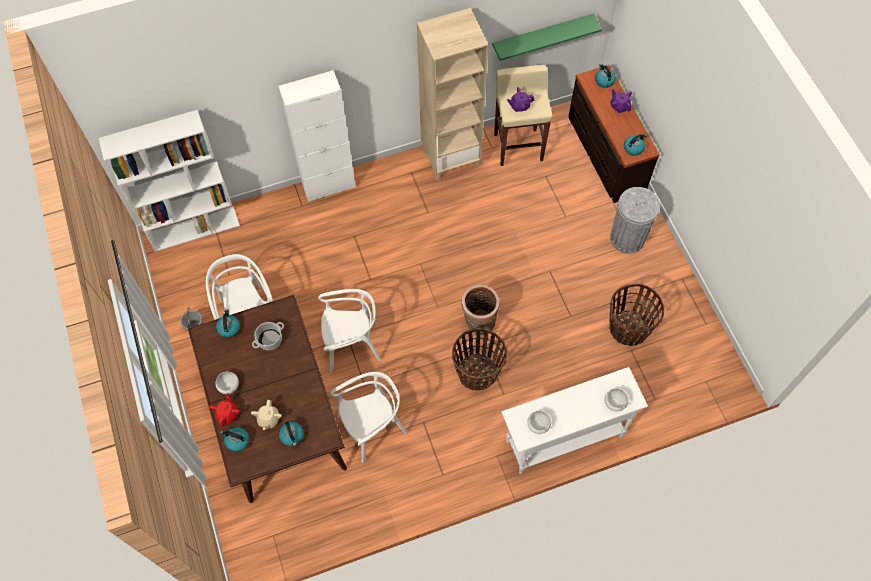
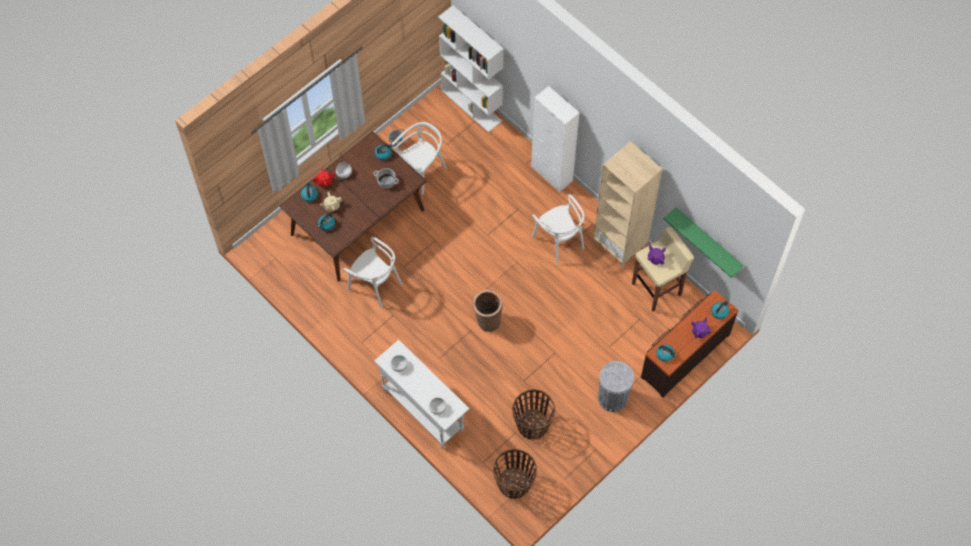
camera: 65 degrees right, 0 degrees up
(352, 344) = (430, 245): white chair -> white chair (559, 241)
(477, 372) = (447, 334): basket -> basket (514, 483)

